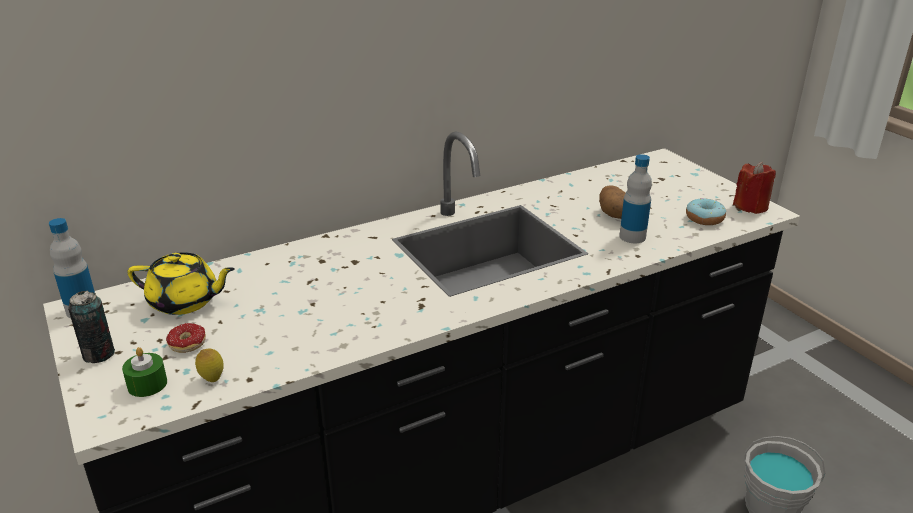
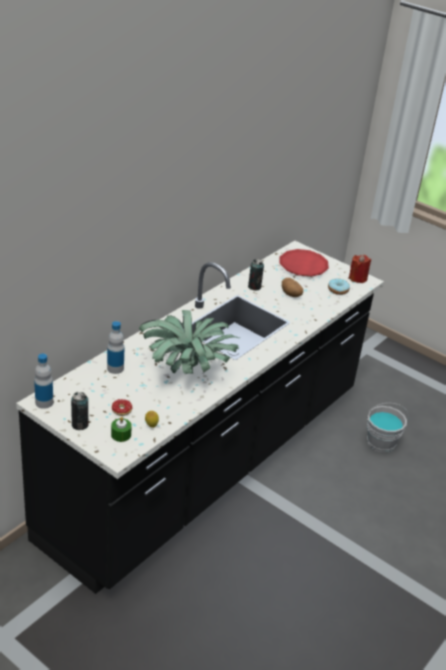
camera: 25 degrees left, 5 degrees up
(185, 302) = (98, 387): yellow teapot -> none
(352, 299) = (187, 370): none -> potted plant
(557, 198) = (254, 287): none -> can
(632, 237) = (307, 308): bottle -> bottle (115, 368)
(659, 181) = (303, 266): none -> red plate

